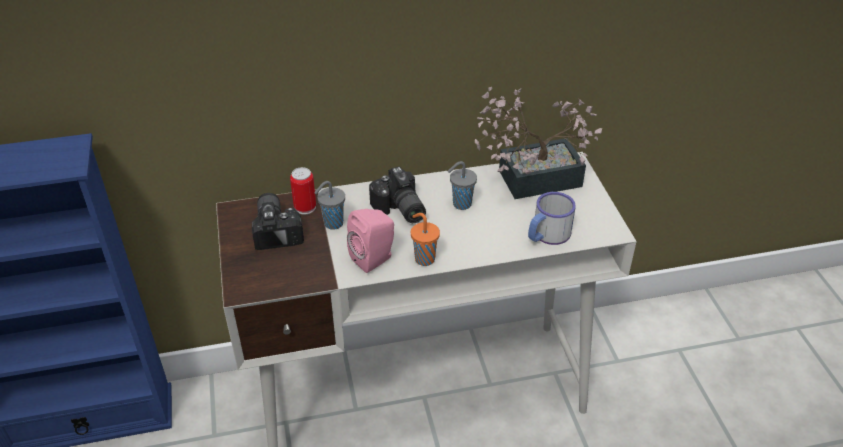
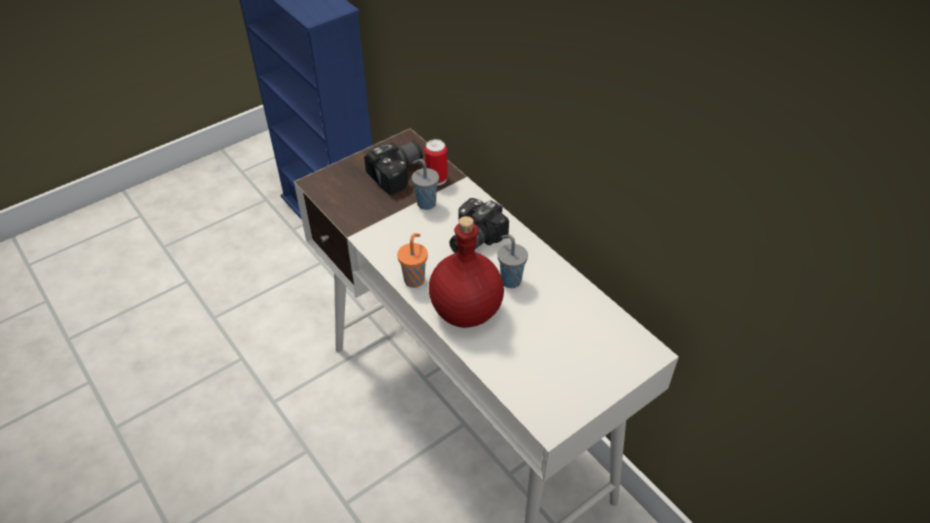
camera: 65 degrees right, 5 degrees up
(375, 258) = (396, 246): pink speaker -> none
(478, 239) = (465, 310): none -> red bottle
(530, 179) = (589, 323): potted plant -> none
(547, 235) = (506, 364): mug -> none

